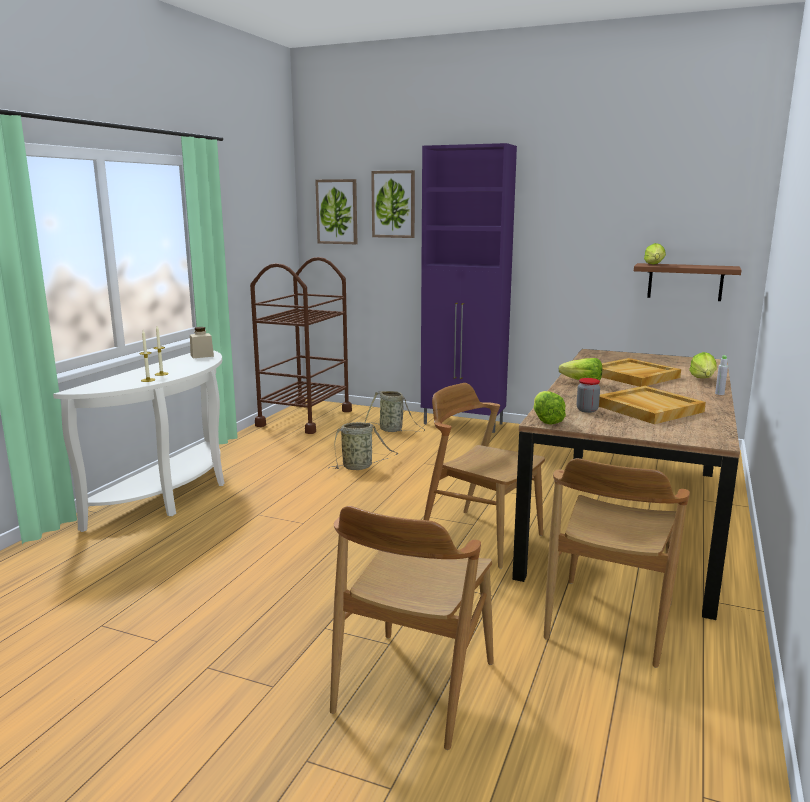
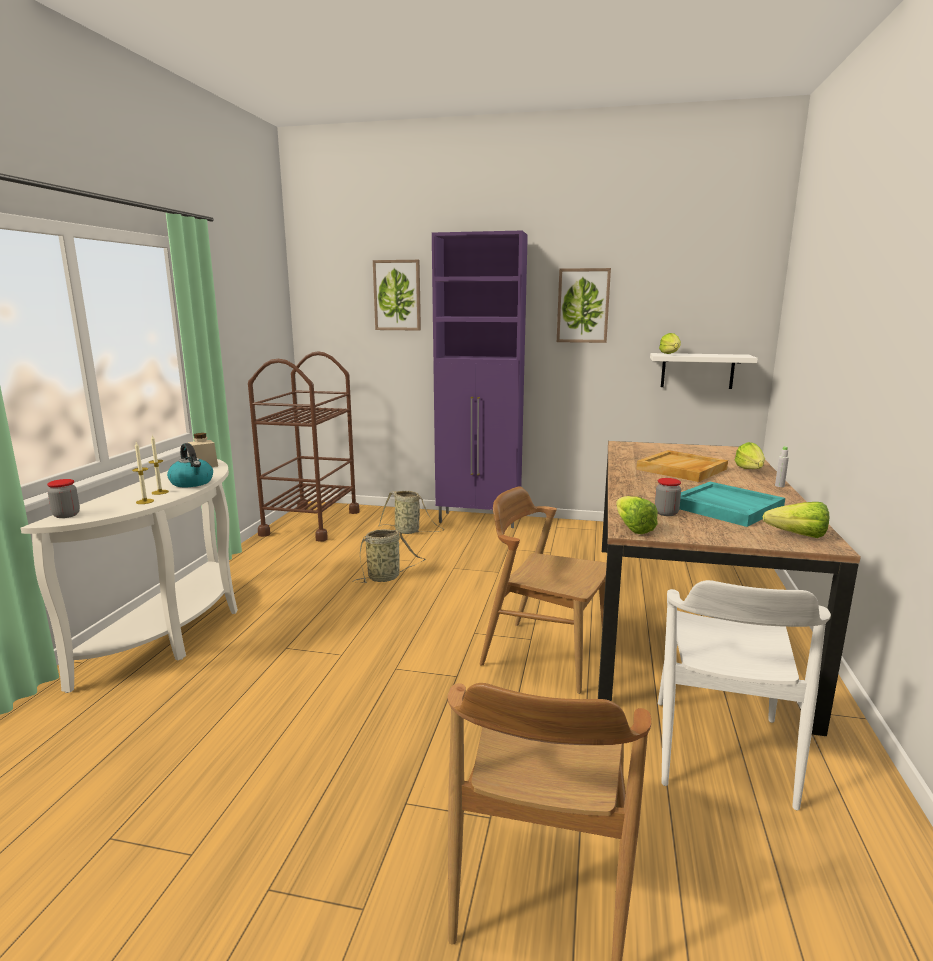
camera: 10 degrees left, 0 degrees up
(87, 387) = (66, 515): none -> jar
(189, 368) = (192, 483): none -> kettle
(337, 212) = (335, 303): picture -> picture (583, 305)
(579, 382) = (633, 479): lettuce -> lettuce (791, 535)
(608, 620) = (720, 751): brown chair -> white chair
(647, 408) = (725, 507): beige tray -> turquoise tray
(685, 282) = (697, 371): brown shelf -> white shelf

